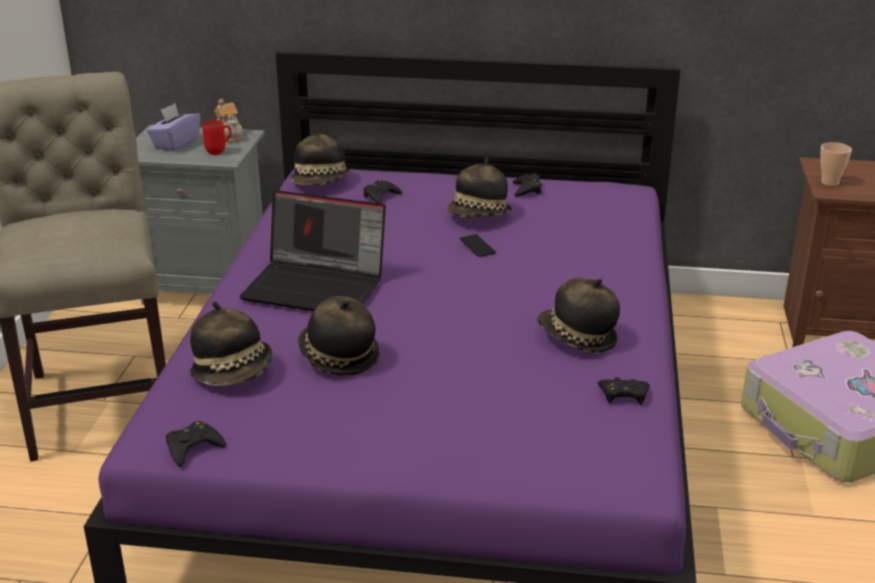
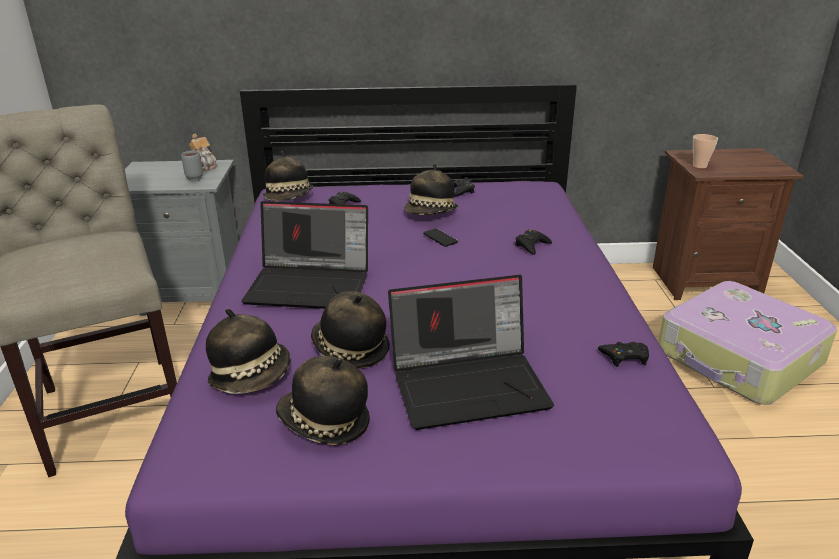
camera: 10 degrees left, 0 degrees up
(176, 143) = (158, 174): purple tissue box -> none
(193, 448) = (227, 466): black game controller -> black game controller (531, 245)
(219, 151) = (198, 178): red mug -> grey mug
(448, 403) = (470, 384): none -> laptop
(577, 338) = (558, 309): hat -> hat (324, 423)

